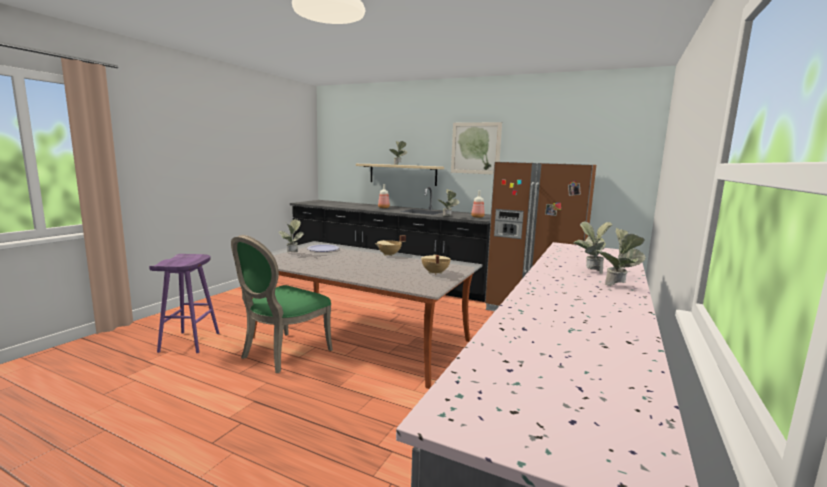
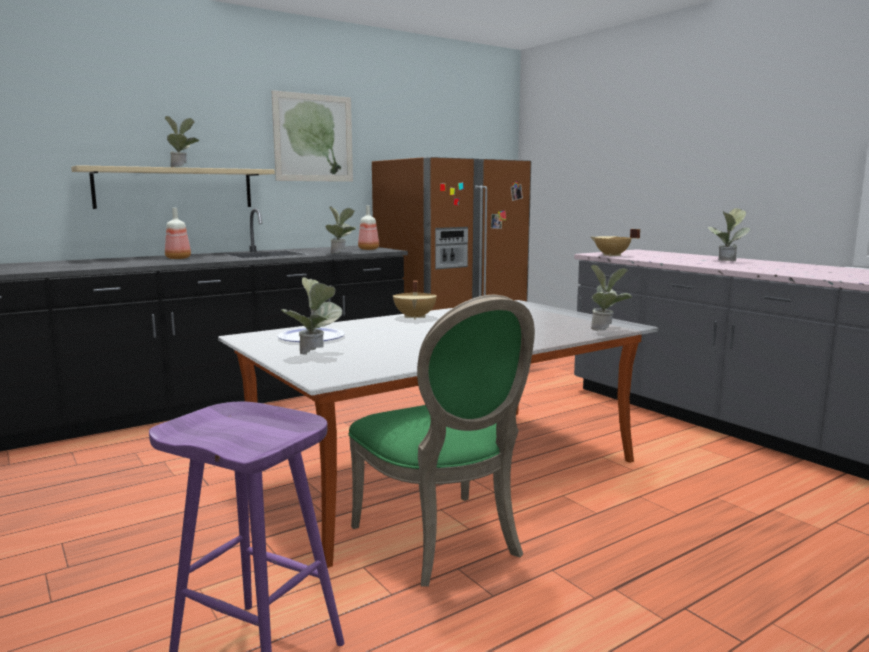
camera: 60 degrees left, 0 degrees up
(434, 273) = (547, 315): beige cooking pot -> beige cooking pot (612, 255)
(618, 287) = (784, 264): potted plant -> potted plant (606, 329)

